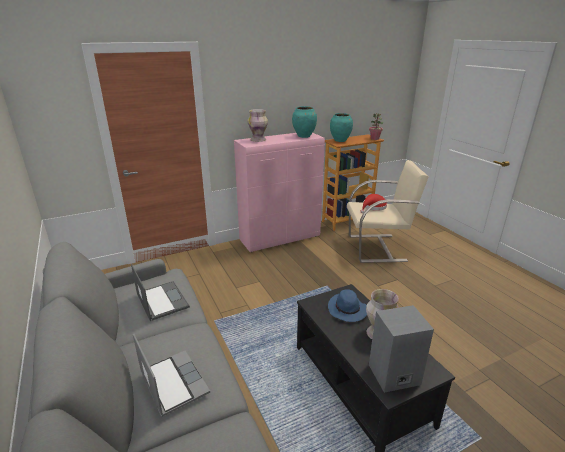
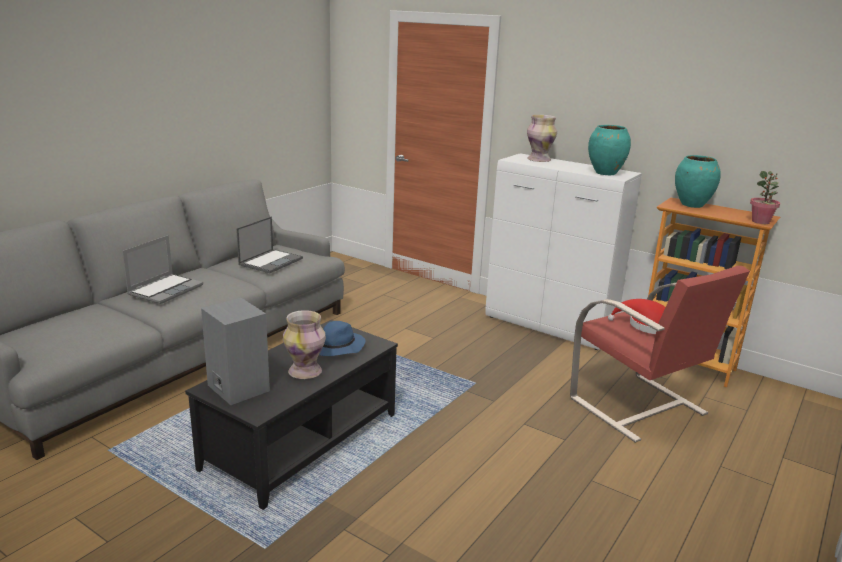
camera: 60 degrees right, 5 degrees down
(280, 238) = (550, 327): pink cabinet -> white cabinet
(377, 248) = (639, 407): beige armchair -> red armchair

